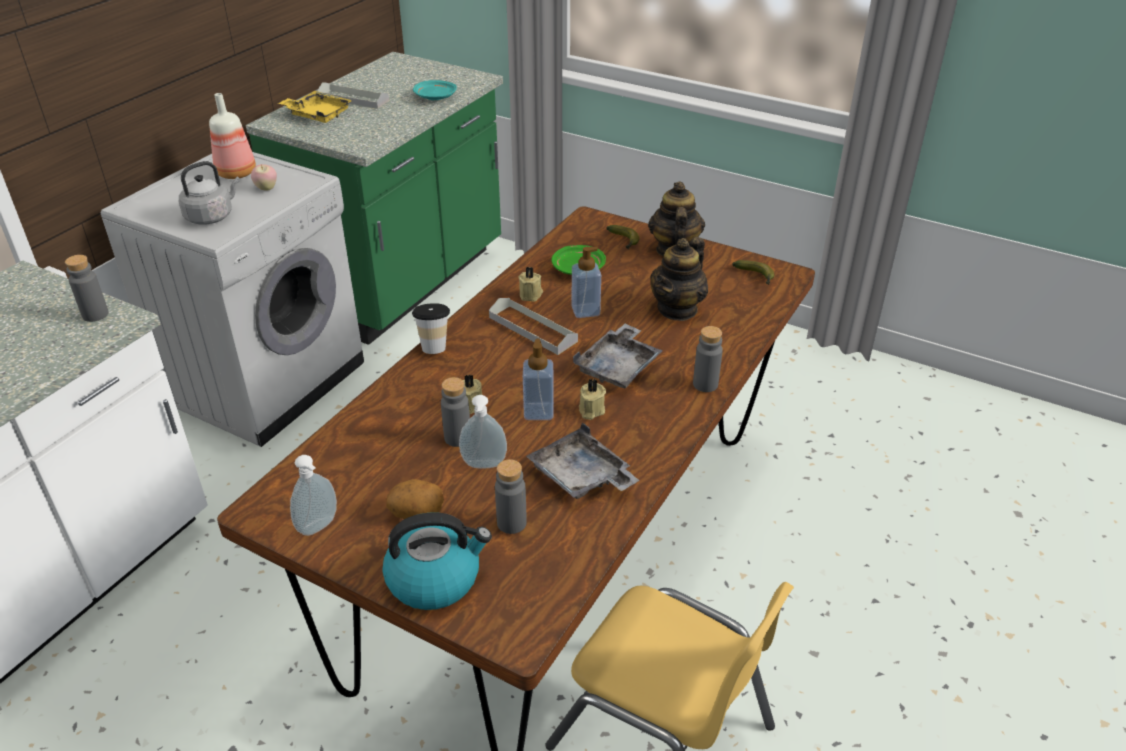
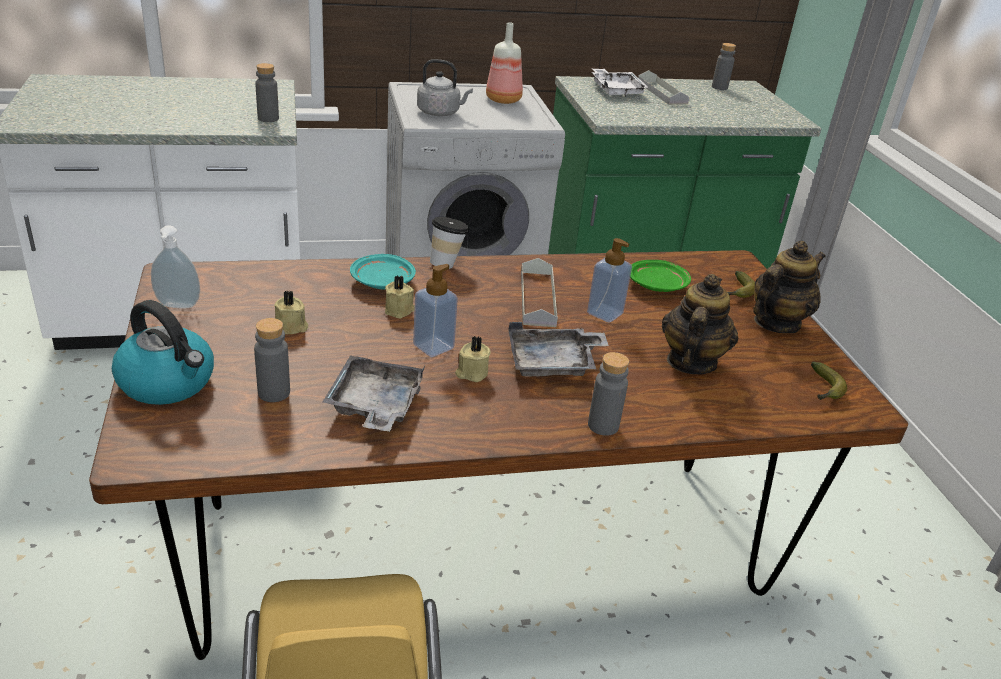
camera: 45 degrees right, 5 degrees down
(266, 188) = (504, 115): apple -> none
(318, 115) = (616, 90): yellow tray -> white tray
(417, 513) = (237, 341): potato -> none
(436, 97) = (730, 117): turquoise plate -> turquoise plate (382, 282)
(457, 438) = (349, 321): grey bottle -> grey bottle (719, 87)
(484, 466) = (330, 348): soap dispenser -> none
(531, 295) = (582, 278): beige candle -> beige candle (291, 327)
(677, 309) = (690, 362): teapot -> teapot turned 120 degrees clockwise

